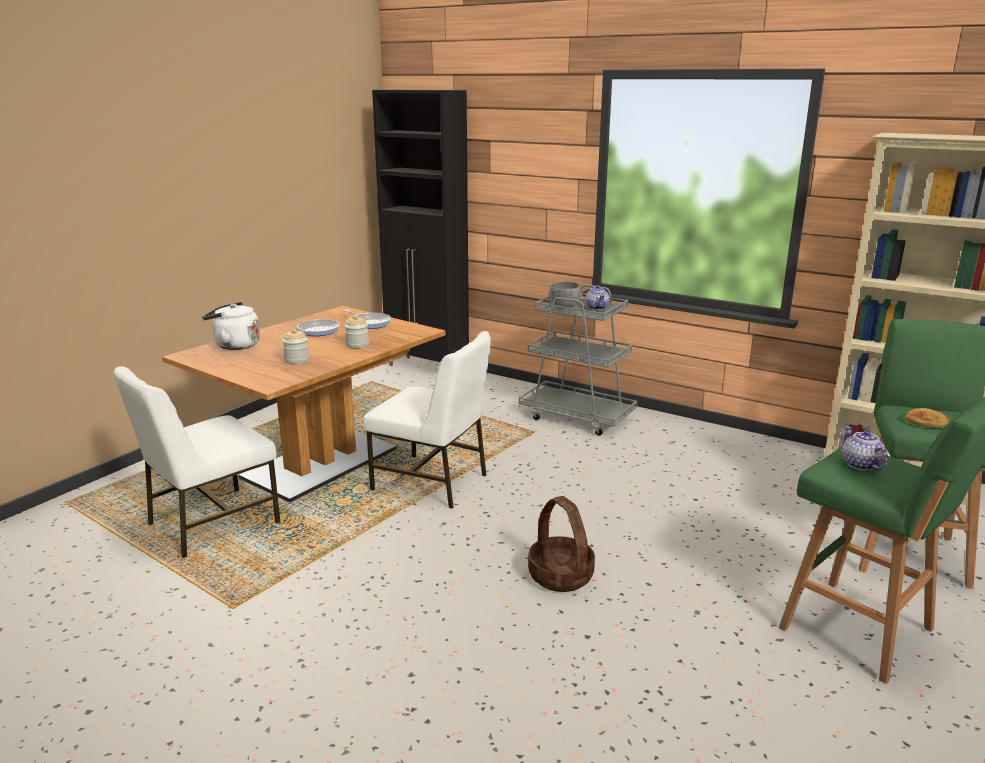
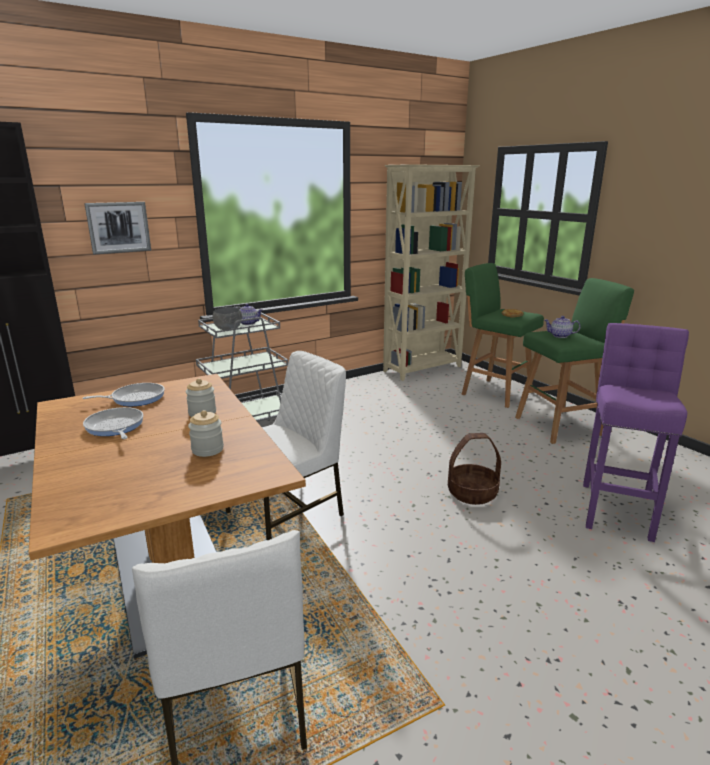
camera: 65 degrees left, 0 degrees up
(234, 345) = (81, 484): white kettle -> none
(526, 183) = (118, 227): none -> picture
(633, 705) = (617, 508): none -> purple stool

